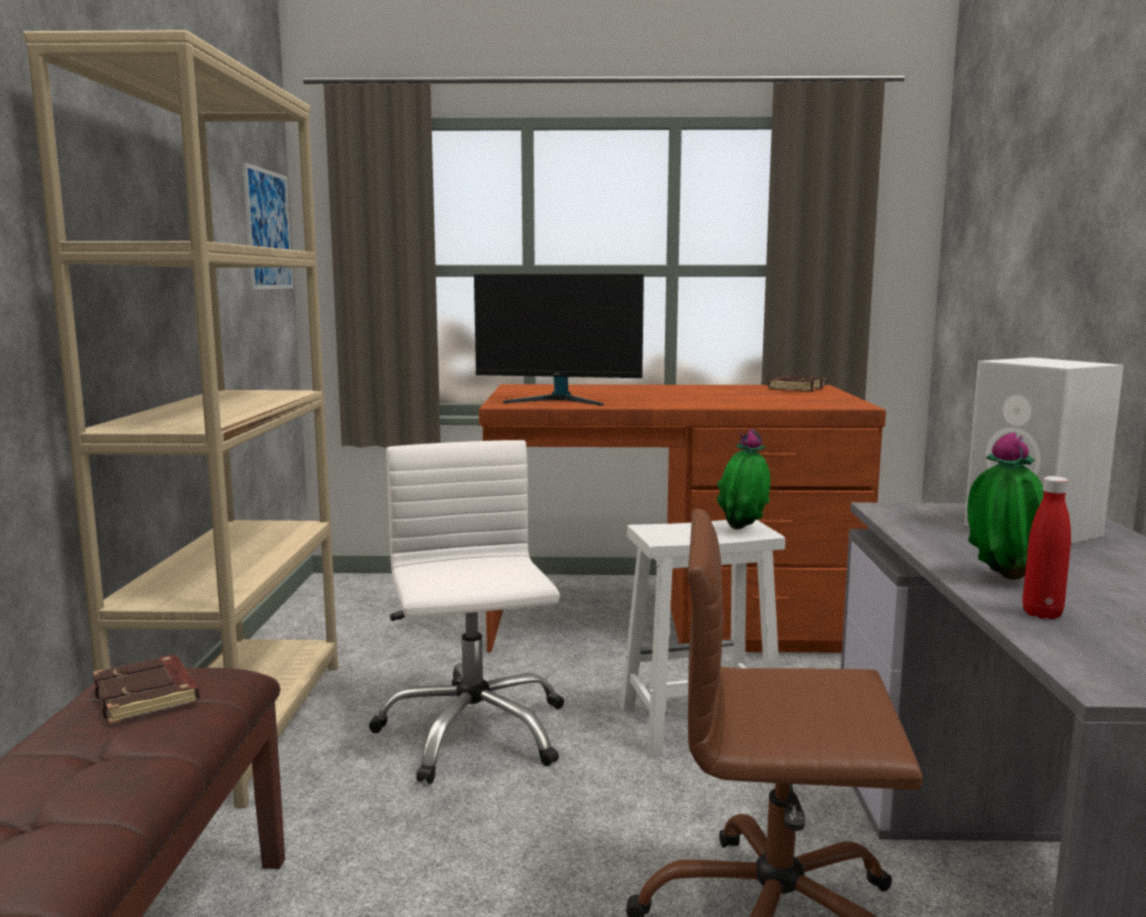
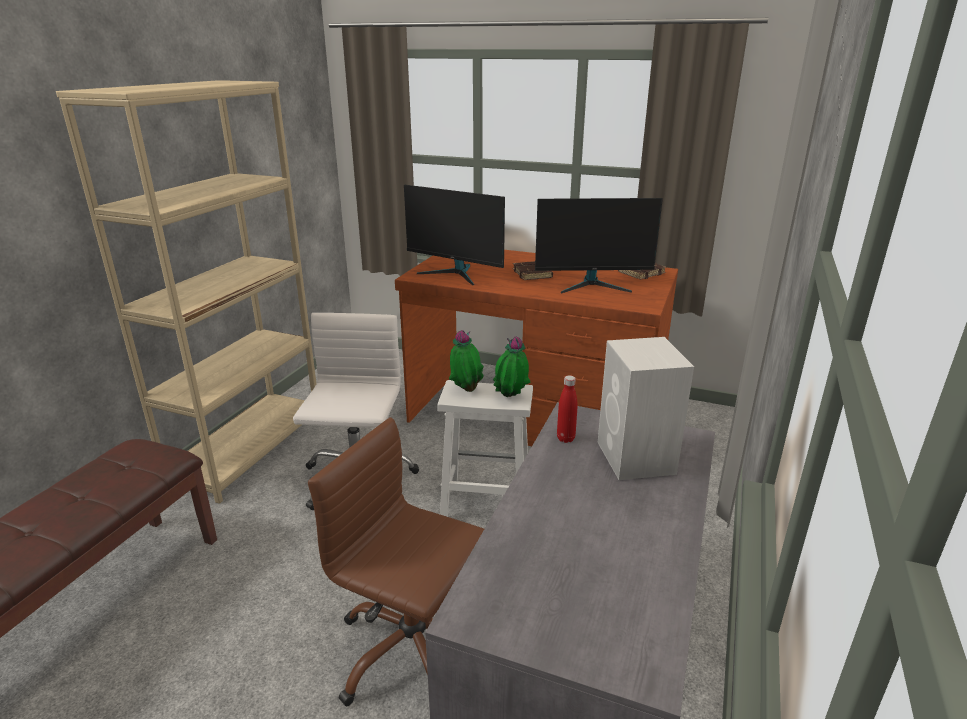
camera: 20 degrees right, 15 degrees up
(148, 697) = (126, 462): brown book -> brown book (533, 274)
(268, 230) = (305, 135): picture -> none
(758, 398) = (593, 285): none -> monitor
(1001, 579) = (539, 506): potted plant -> potted plant (466, 390)
(1042, 614) = (515, 546): red bottle -> red bottle (565, 438)

